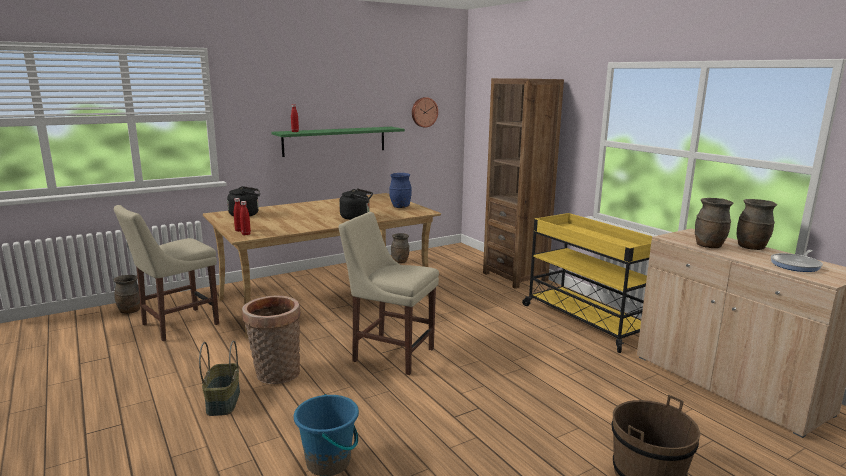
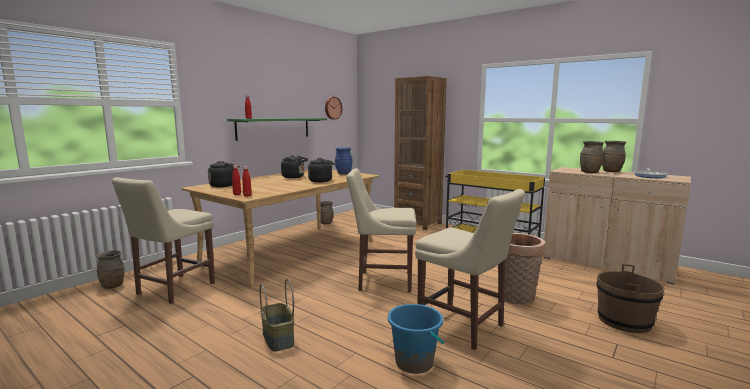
camera: 20 degrees left, 5 degrees down
(276, 375) = (305, 311): basket -> basket (516, 299)
(336, 207) = (294, 177): none -> black kettle
(425, 434) = (464, 327): none -> beige chair

